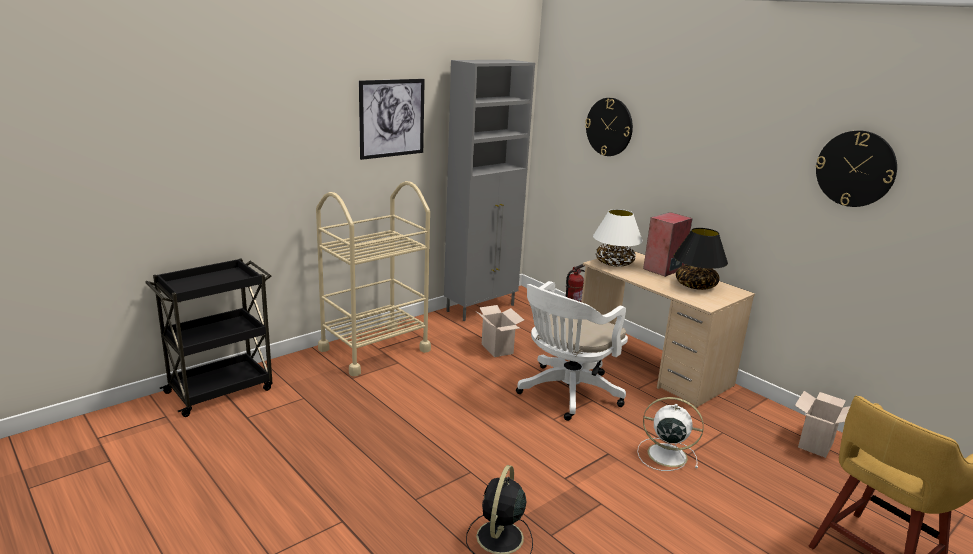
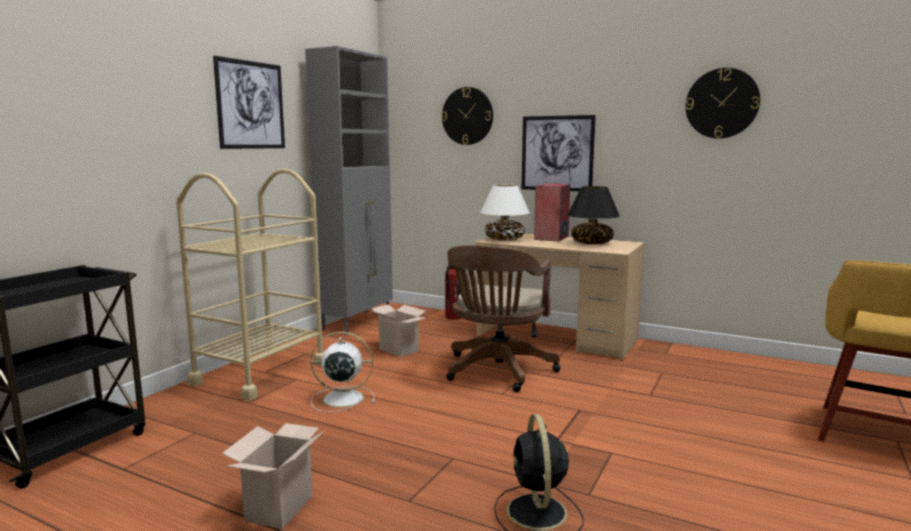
camera: 20 degrees left, 10 degrees down
(566, 394) = (497, 372): white office chair -> brown office chair
(665, 454) = (631, 399): white fan -> white fan (341, 399)
(686, 183) = (557, 153): none -> picture
(815, 443) = (740, 365): cardboard box -> cardboard box (279, 506)

